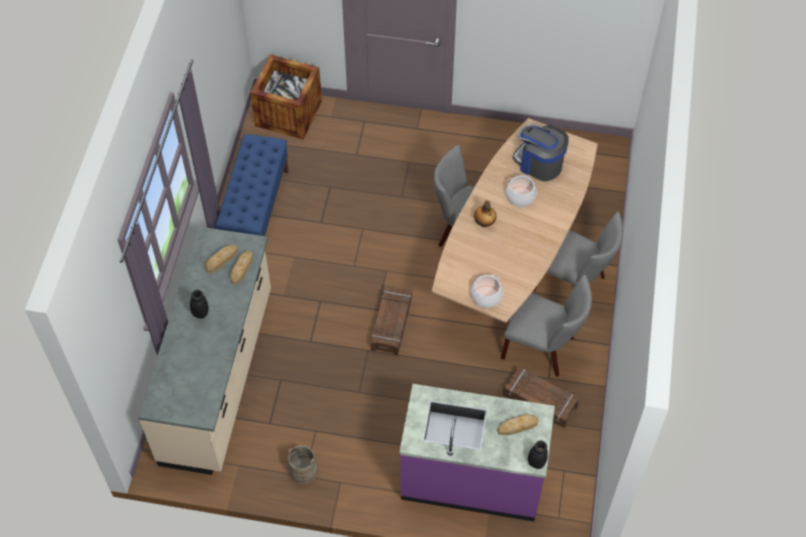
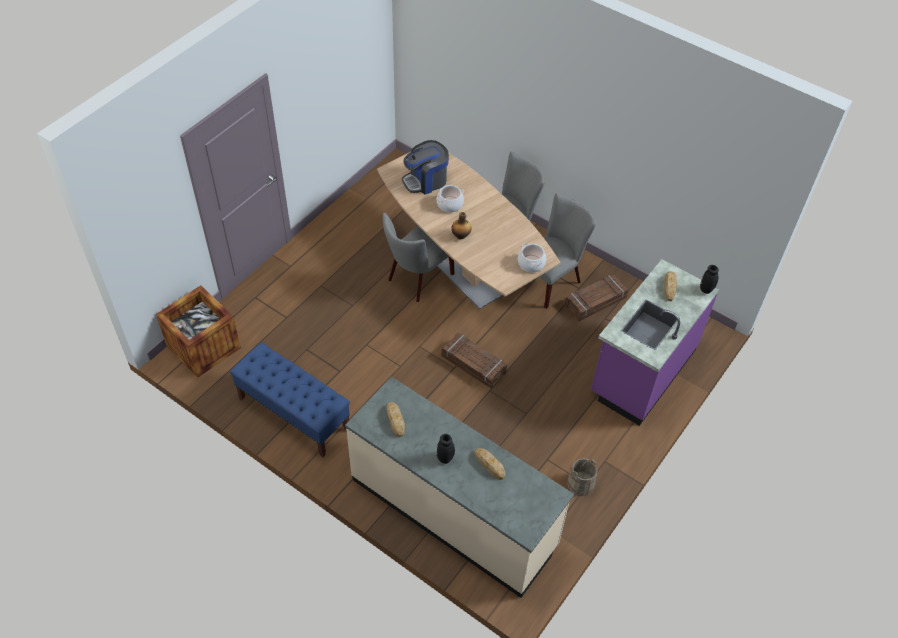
camera: 65 degrees left, 5 degrees down
(242, 268) = (414, 408): bread -> bread (489, 464)

